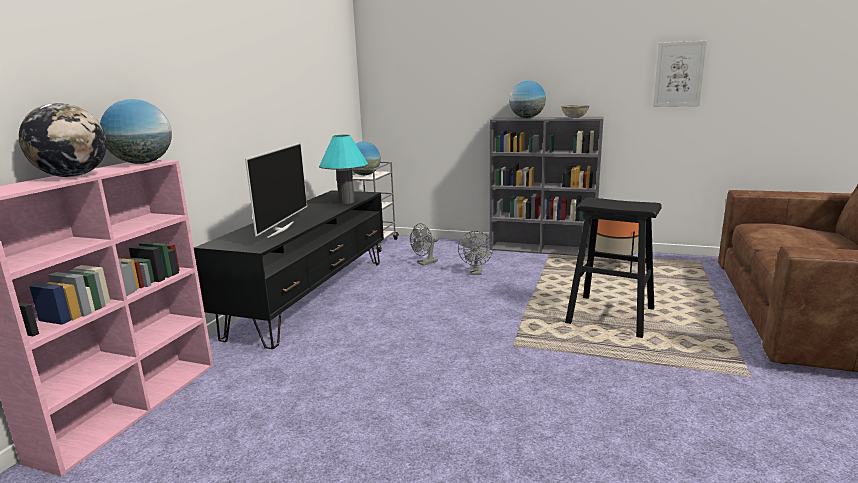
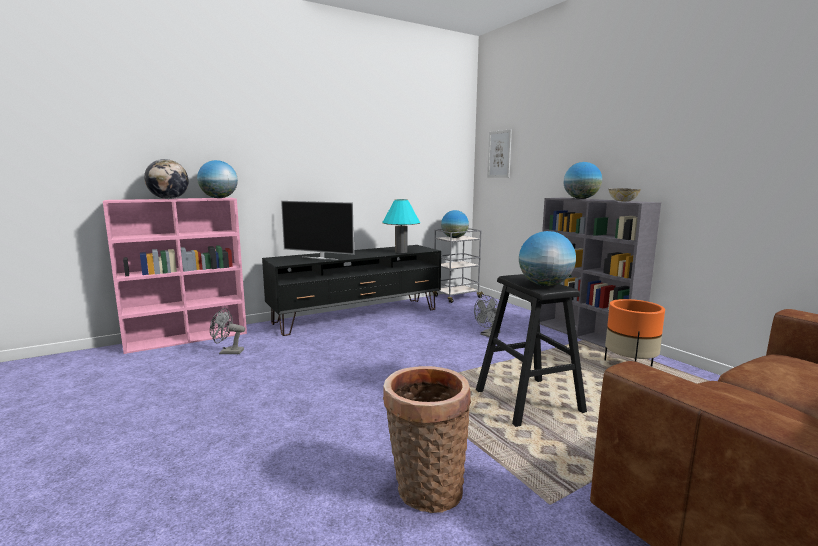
camera: 40 degrees right, 5 degrees down
(280, 229) = (320, 258): television -> television turned 60 degrees clockwise
(425, 263) = (465, 318): grey fan -> grey fan (227, 352)
(632, 204) = (545, 285): none -> globe
(679, 74) = (753, 155): picture -> picture (499, 154)
(687, 411) = (425, 490): none -> basket

